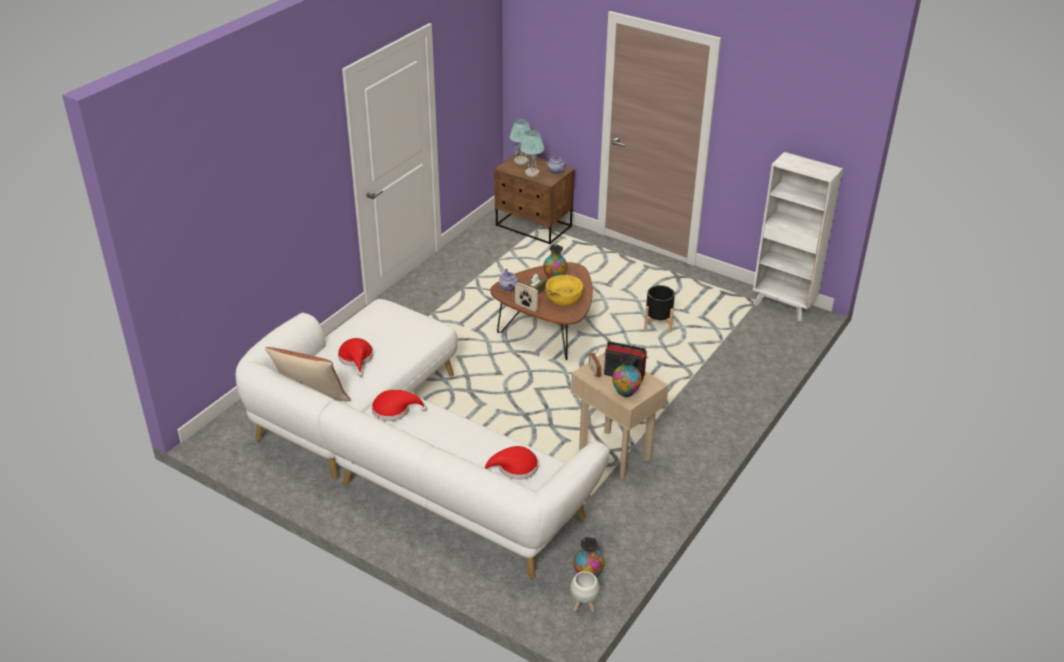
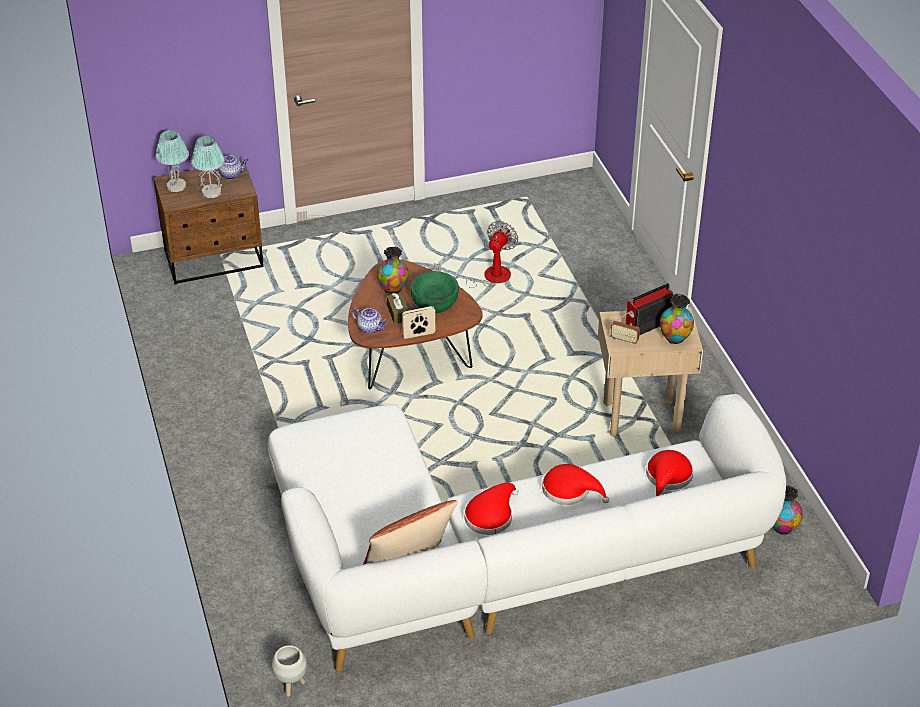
camera: 50 degrees left, 5 degrees up
(356, 358) = (375, 499): red hat -> red hat (570, 490)
(564, 298) = (435, 302): yellow bowl -> green bowl
(583, 606) = (817, 553): white planter -> white planter (291, 686)
(658, 324) = (487, 277): black planter -> fan
(783, 306) = (553, 187): white bookcase -> none

